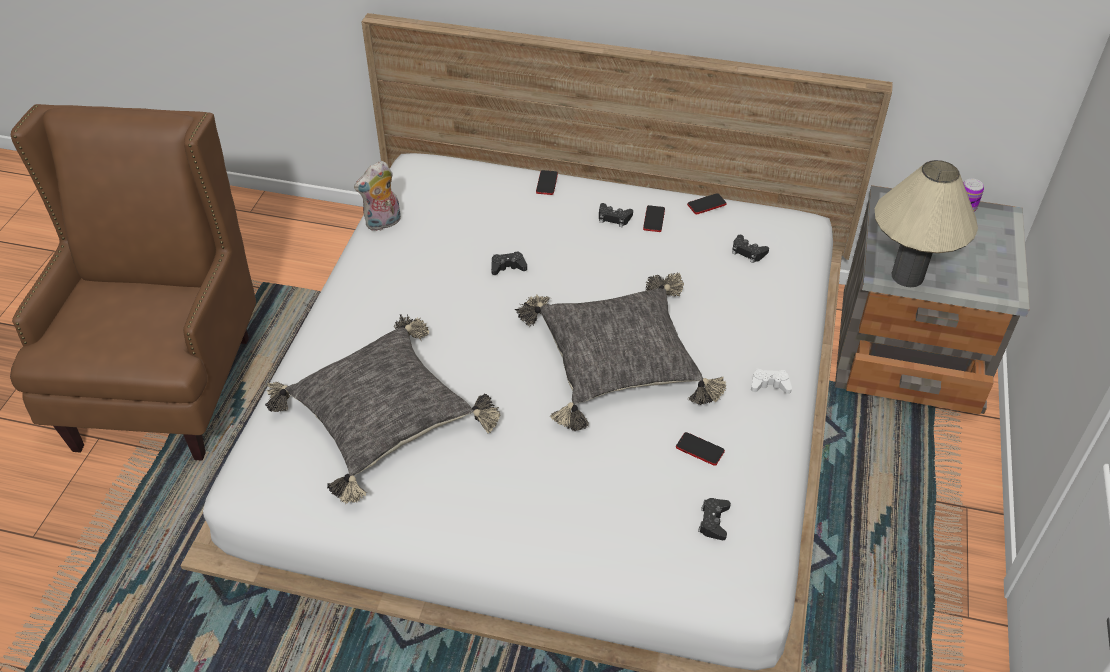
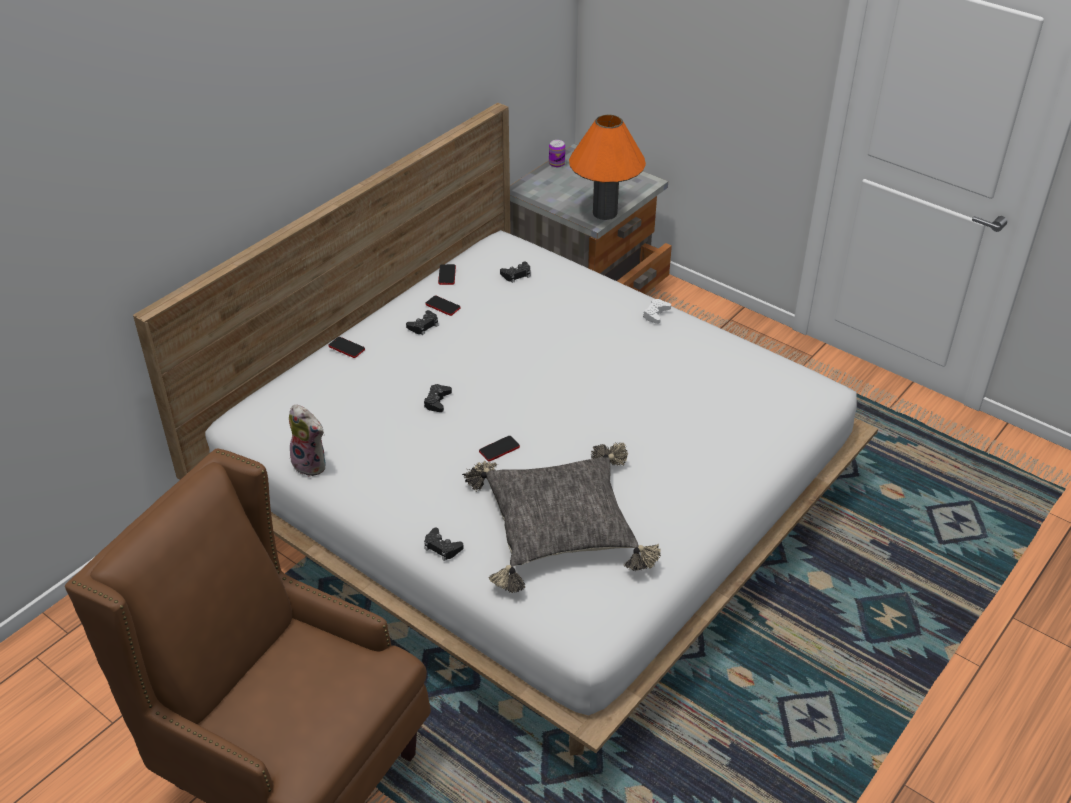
camera: 65 degrees left, 5 degrees down
(383, 223) = (312, 464): plush toy -> plush toy turned 45 degrees counterclockwise
(618, 358) = (584, 375): pillow -> none
(700, 449) = (697, 366): phone -> phone (499, 449)
(713, 521) = (763, 383): black game controller -> black game controller (442, 547)
(907, 276) = (605, 213): beige table lamp -> orange table lamp

